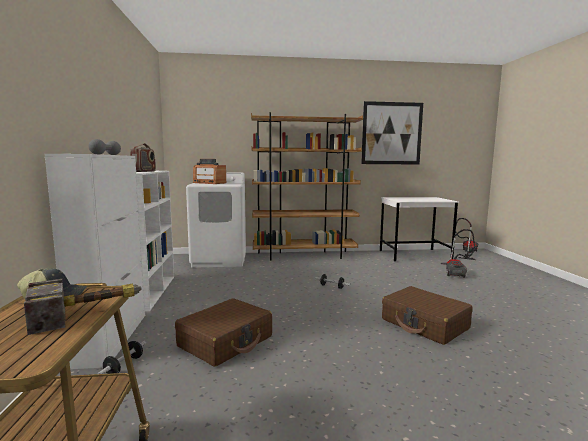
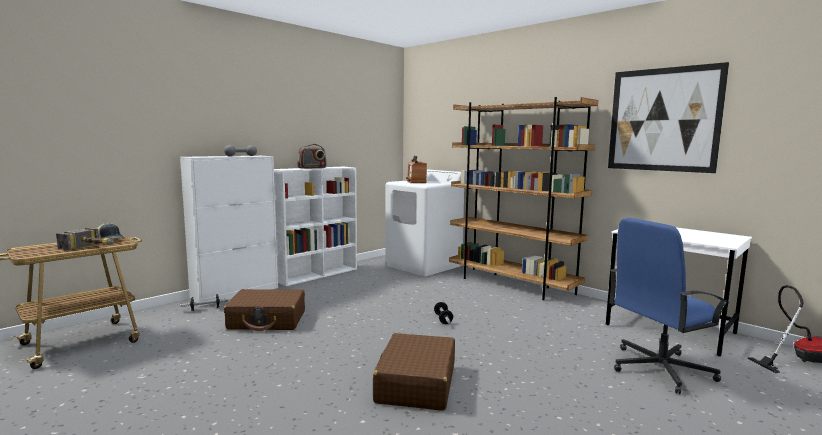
camera: 50 degrees right, 0 degrees up
(455, 272) = (659, 369): vacuum cleaner -> blue office chair

